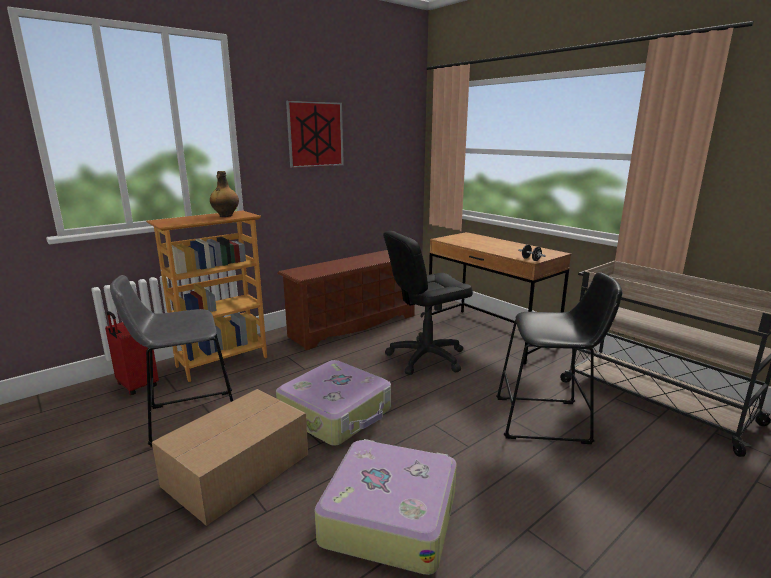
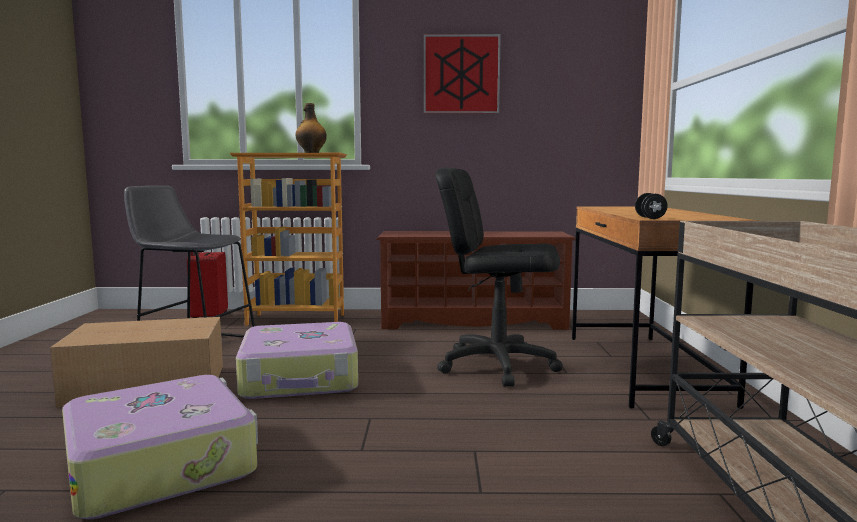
camera: 40 degrees right, 10 degrees down
(547, 420) = (526, 470): black stool -> none

